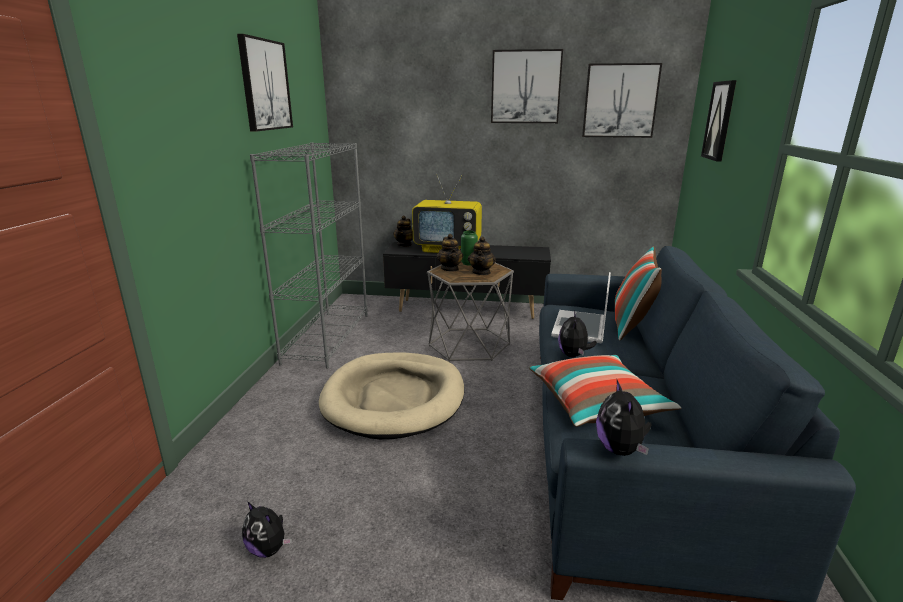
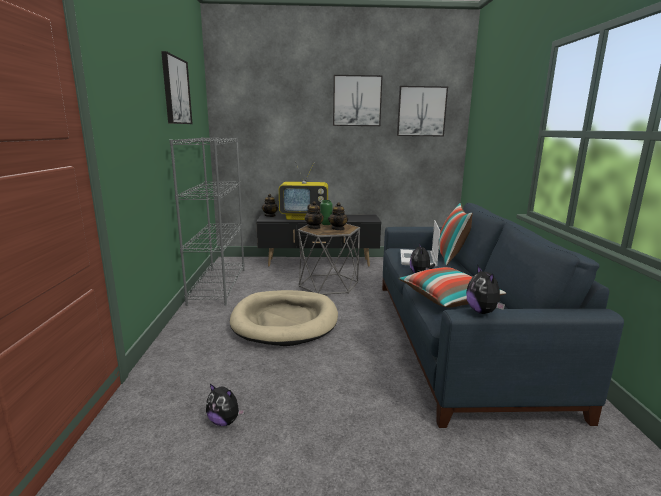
camera: 10 degrees left, 5 degrees down
(719, 121) = (491, 122): picture -> none

